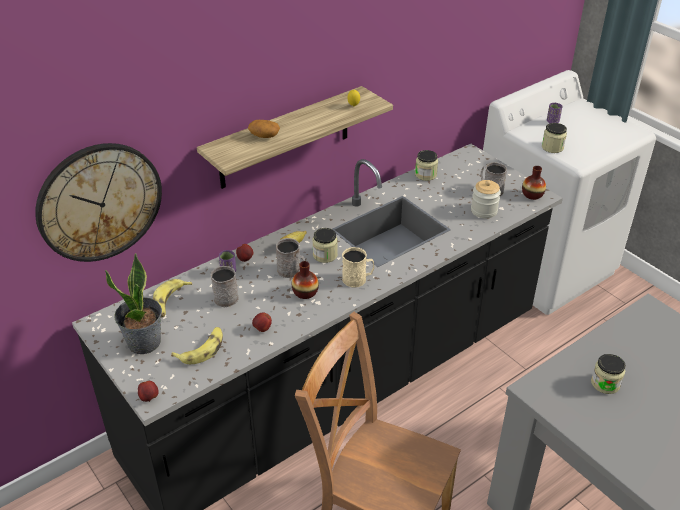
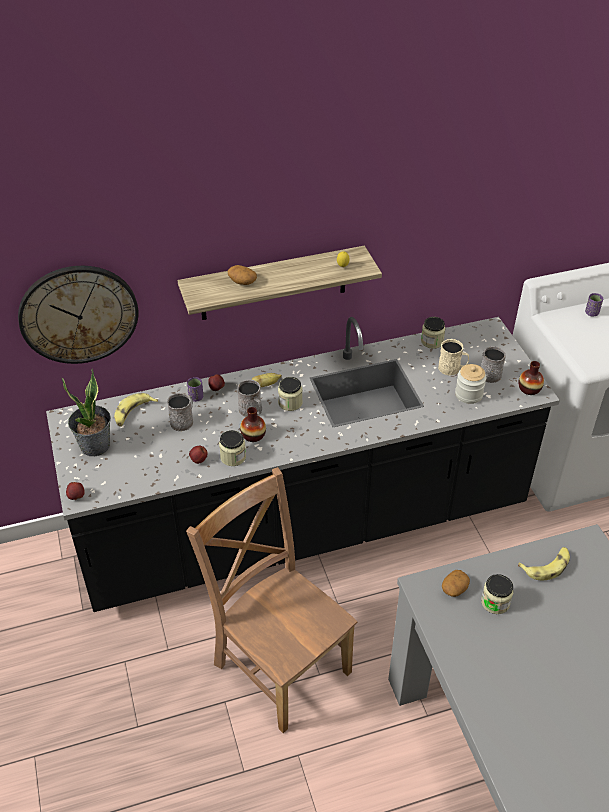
camera: 20 degrees right, 5 degrees up
(202, 349) = (139, 465): banana -> banana (546, 566)
(357, 279) = (307, 434): beige mug -> beige mug (452, 368)
(552, 147) = (573, 343): jar -> jar (233, 457)
(563, 382) = (454, 589): none -> potato

